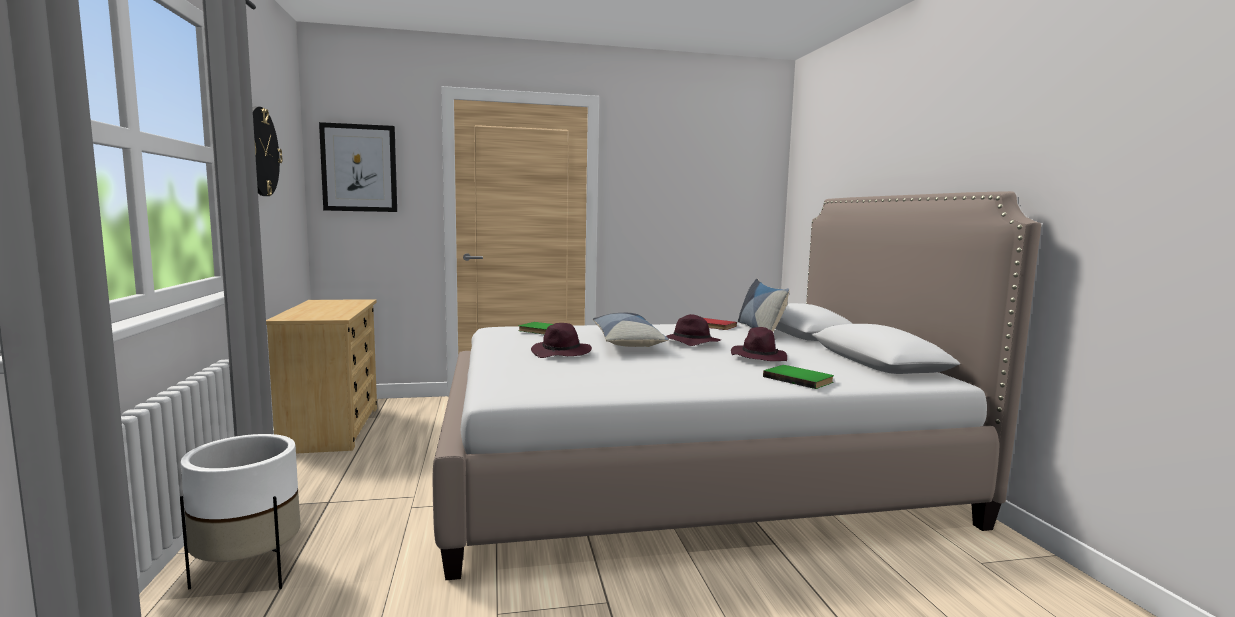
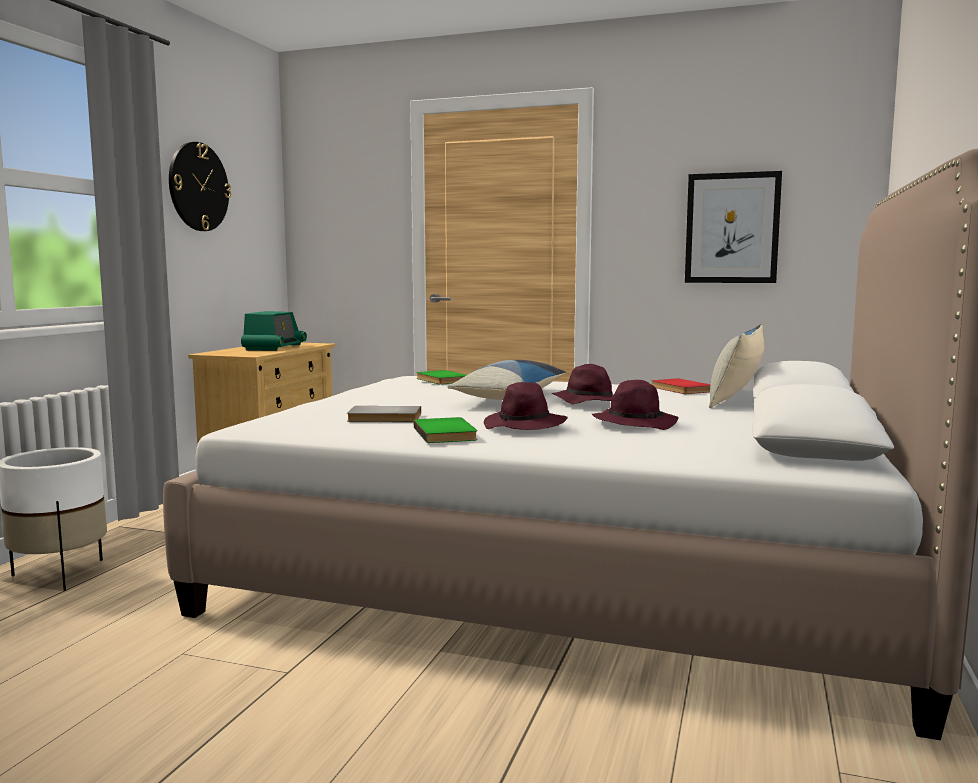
camera: 30 degrees right, 0 degrees up
(332, 307) = (274, 347): none -> radio
(359, 168) = (331, 201): picture -> picture (732, 228)
(561, 353) = (406, 400): purple hat -> purple hat (525, 426)
(589, 372) = (384, 418): none -> grey book
(799, 379) = (618, 447): green book -> green book (447, 434)

